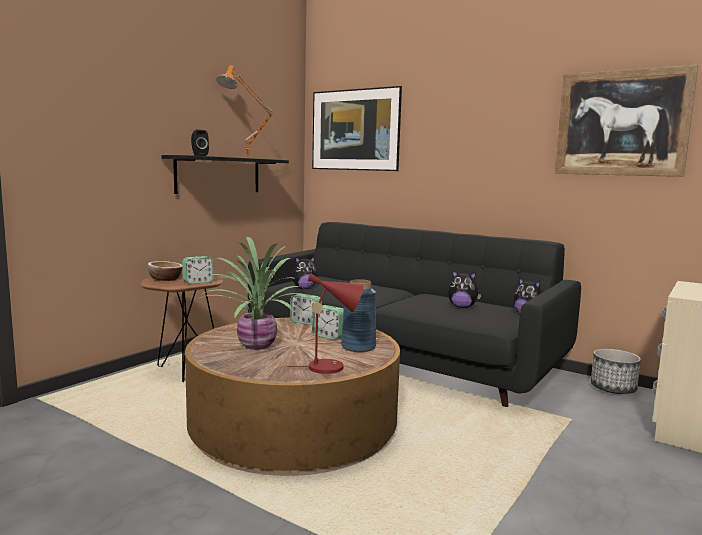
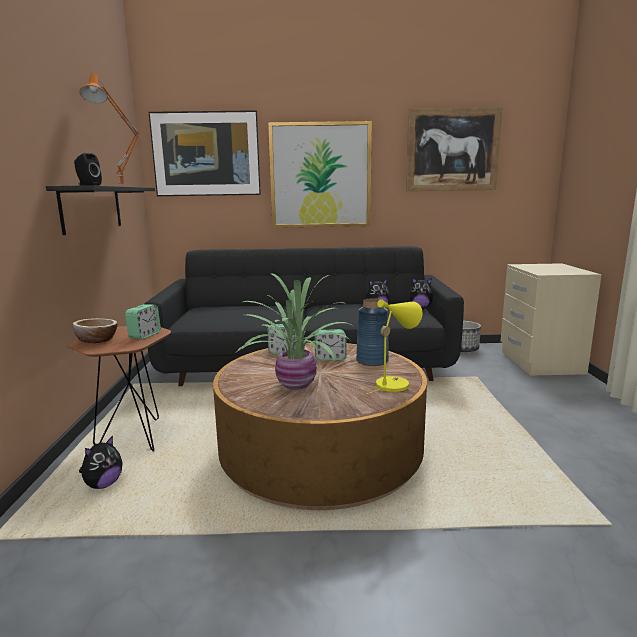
camera: 35 degrees left, 5 degrees up
(304, 288) = (217, 320): plush toy -> plush toy (103, 484)
(331, 367) = (394, 383): red table lamp -> yellow table lamp
(458, 152) = (320, 175): none -> picture

